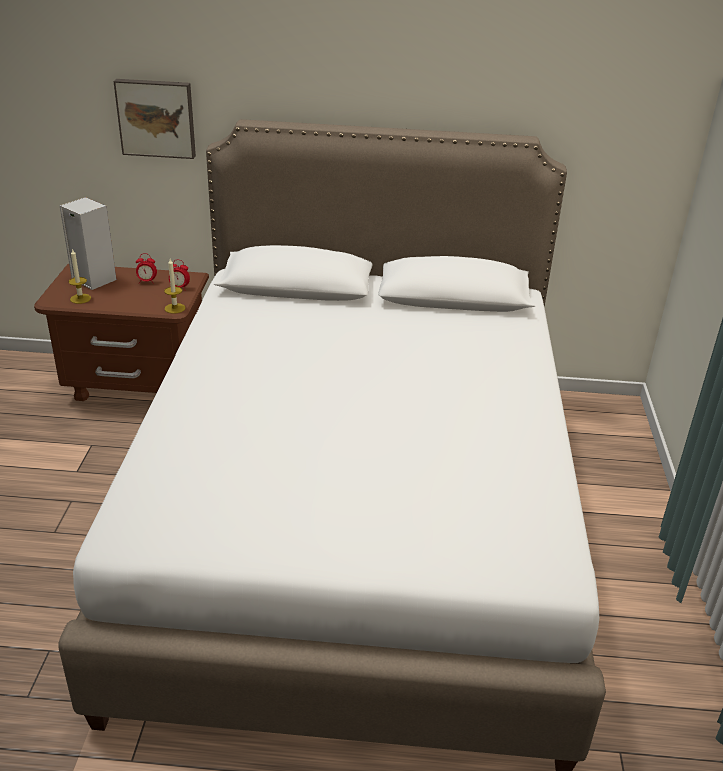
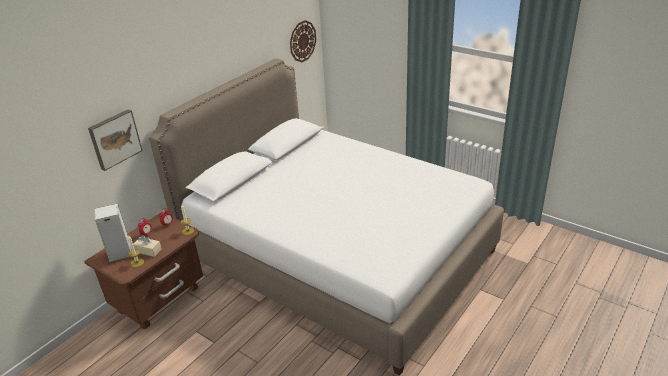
camera: 55 degrees left, 0 degrees up
(111, 296) = (148, 250): none -> beige tissue box
(636, 136) = (302, 41): none -> wall clock

